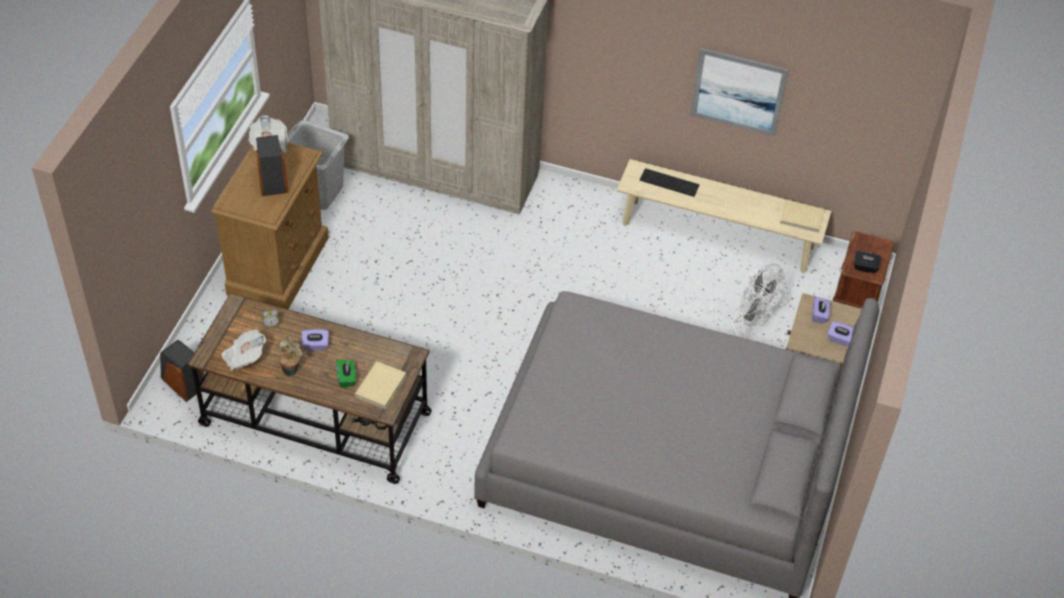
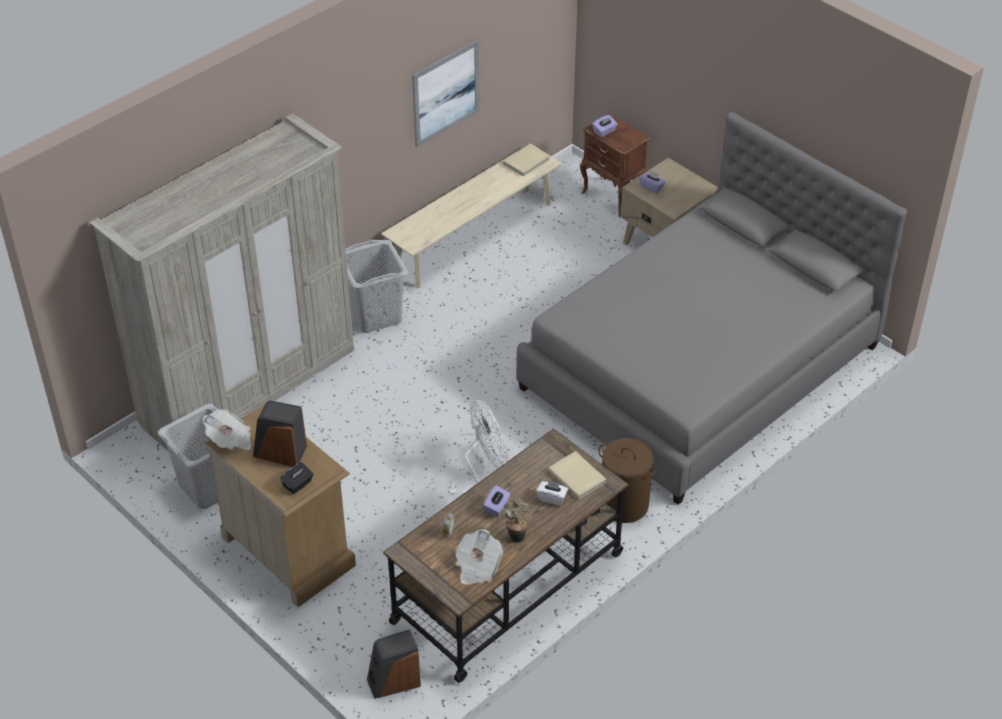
camera: 60 degrees left, 5 degrees down
(346, 378) = (552, 498): green tissue box -> white tissue box
(454, 466) = (623, 504): none -> brown laundry basket
(570, 211) = (376, 315): none -> grey laundry basket
(670, 182) = (428, 219): keyboard -> none
(748, 320) = (579, 256): white fan -> white fan (483, 469)
(839, 339) = (683, 187): purple tissue box -> purple tissue box (604, 132)
(865, 267) = (627, 138): black tissue box -> black tissue box (298, 484)

